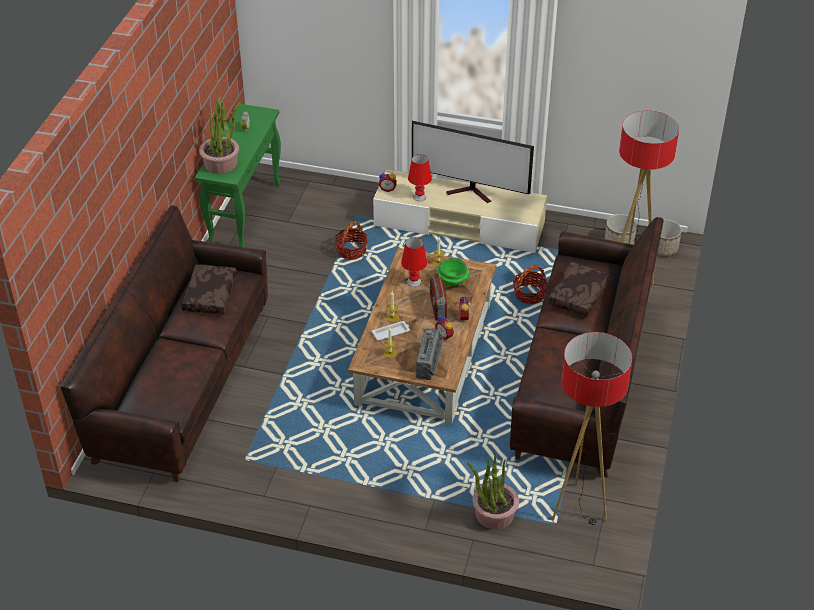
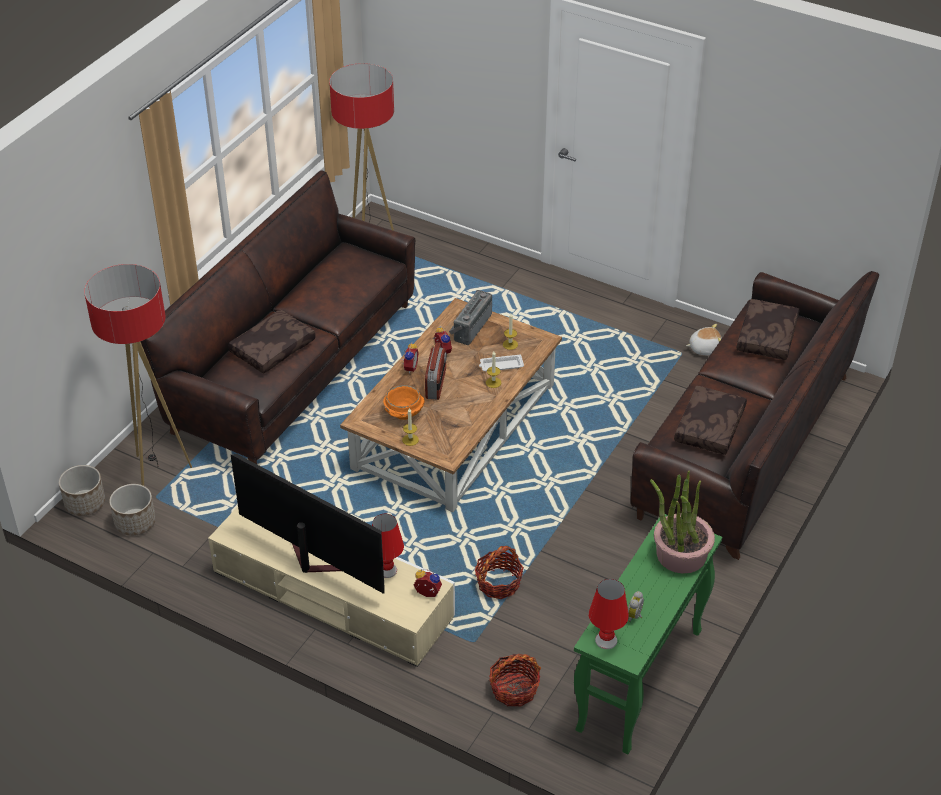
camera: 165 degrees left, 0 degrees up
(164, 383) = (768, 337): none -> brown pillow
(224, 470) = (704, 348): none -> plush toy
(414, 282) = (451, 420): red table lamp -> red table lamp (606, 640)
(452, 280) = (403, 413): green bowl -> orange bowl
(494, 514) = (450, 268): potted plant -> none
(529, 294) = (294, 473): basket -> basket (514, 689)

